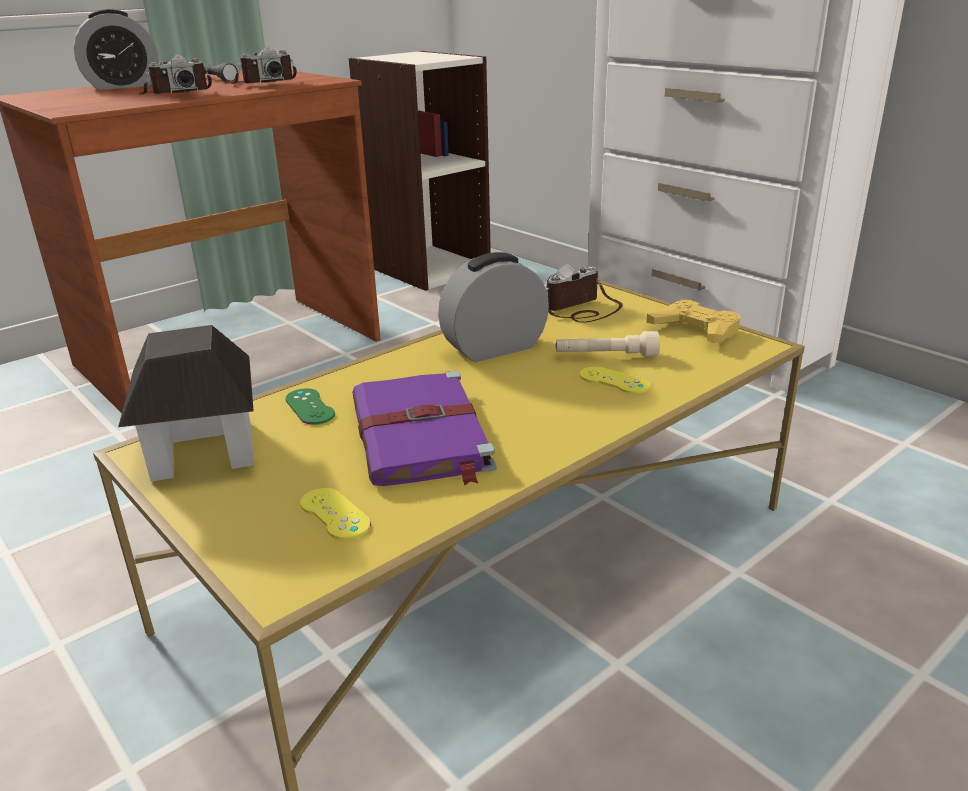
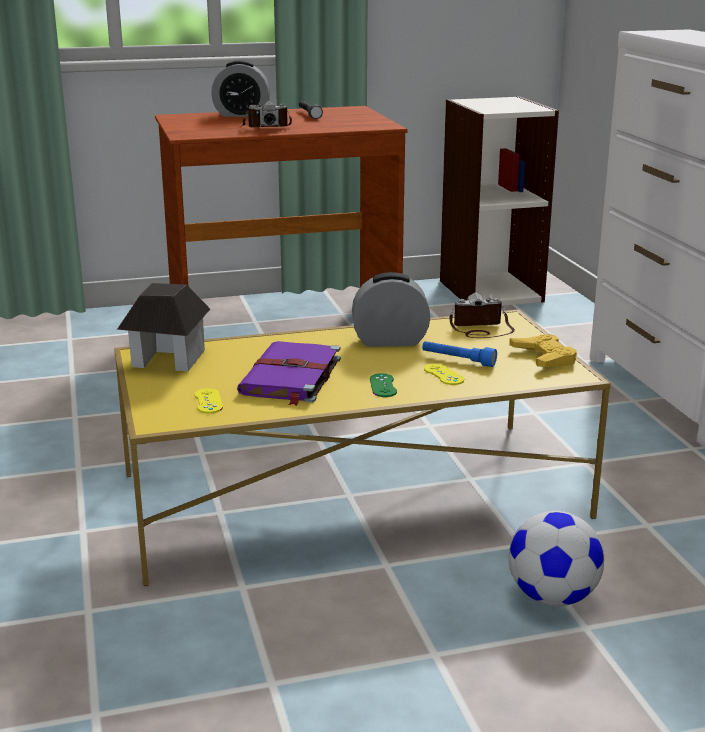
camera: 25 degrees right, 5 degrees down
(264, 83) = (335, 123): camera -> none
(310, 407) = (244, 350): green game controller -> green game controller (383, 385)
(606, 356) = (458, 360): beige flashlight -> blue flashlight
(845, 641) = (553, 597): none -> football

